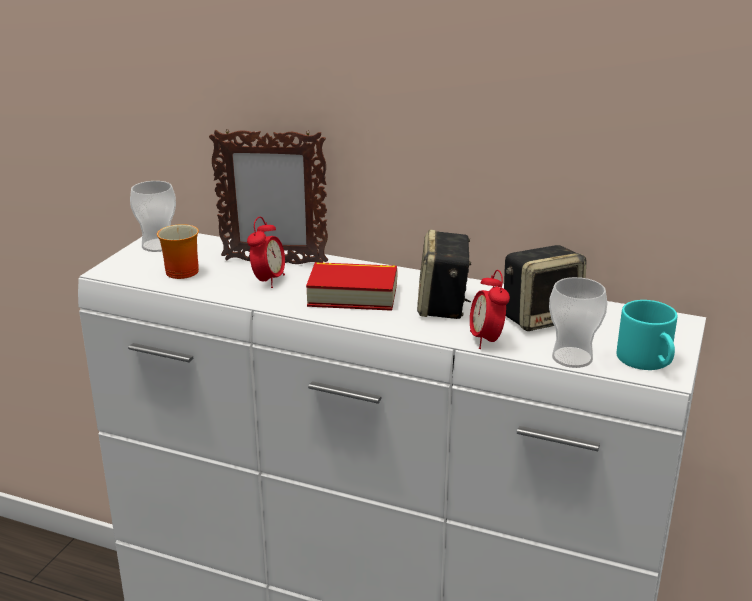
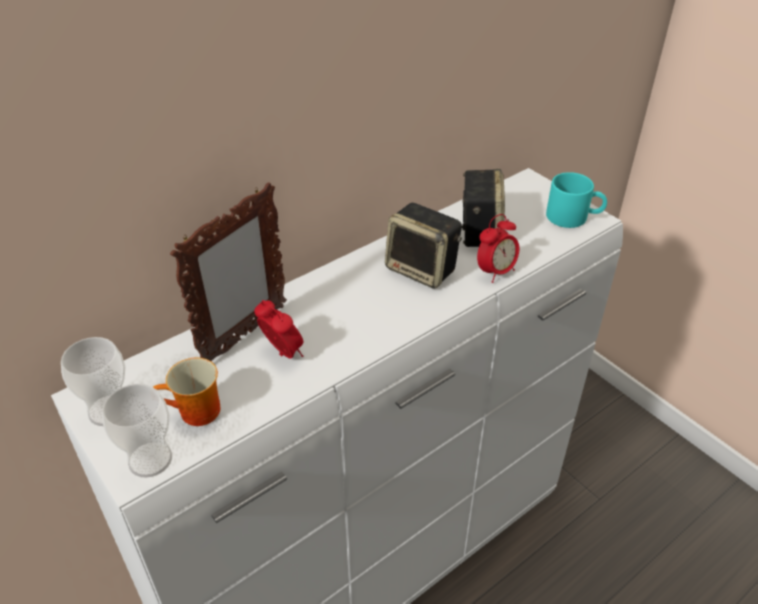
camera: 60 degrees left, 15 degrees up
(353, 295) = (360, 311): book -> none
(486, 340) = (495, 272): alarm clock -> alarm clock turned 60 degrees counterclockwise
(572, 358) = (548, 245): cup -> cup (150, 459)

